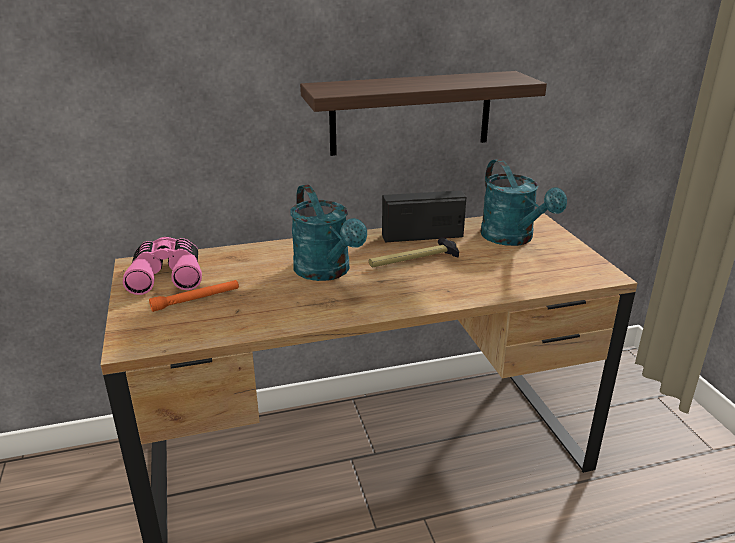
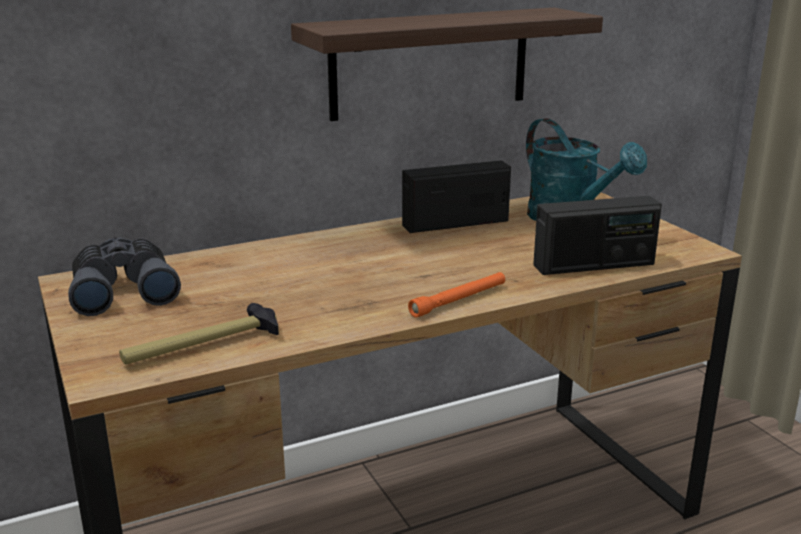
camera: 10 degrees left, 5 degrees down
(167, 275) = (123, 290): pink binoculars -> grey binoculars
(196, 300) = (178, 316): orange flashlight -> orange flashlight (459, 300)
(327, 272) = (347, 271): turquoise watering can -> none
(413, 260) = (456, 250): hammer -> hammer (202, 346)
(514, 282) = (594, 265): none -> radio

